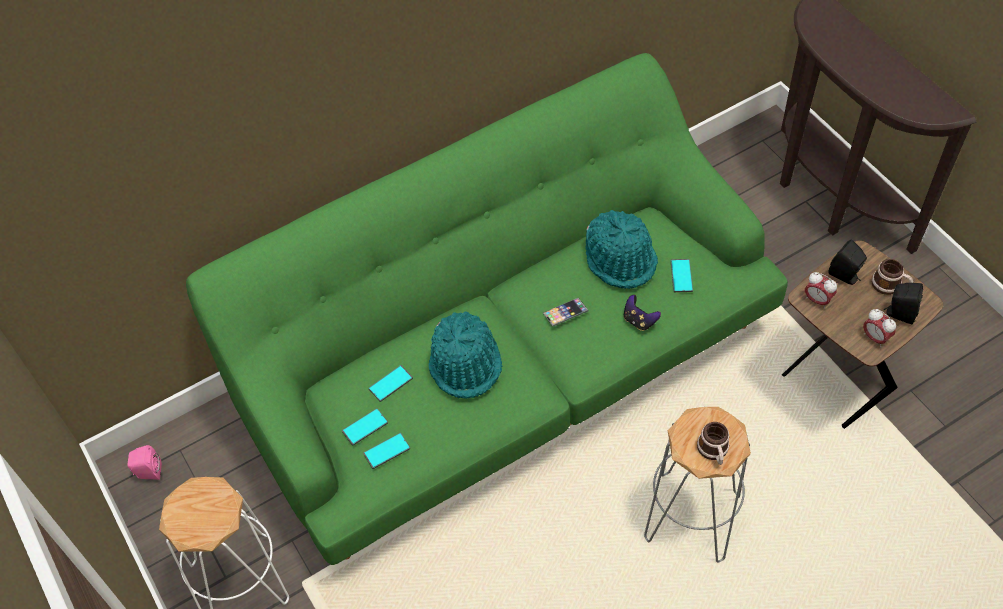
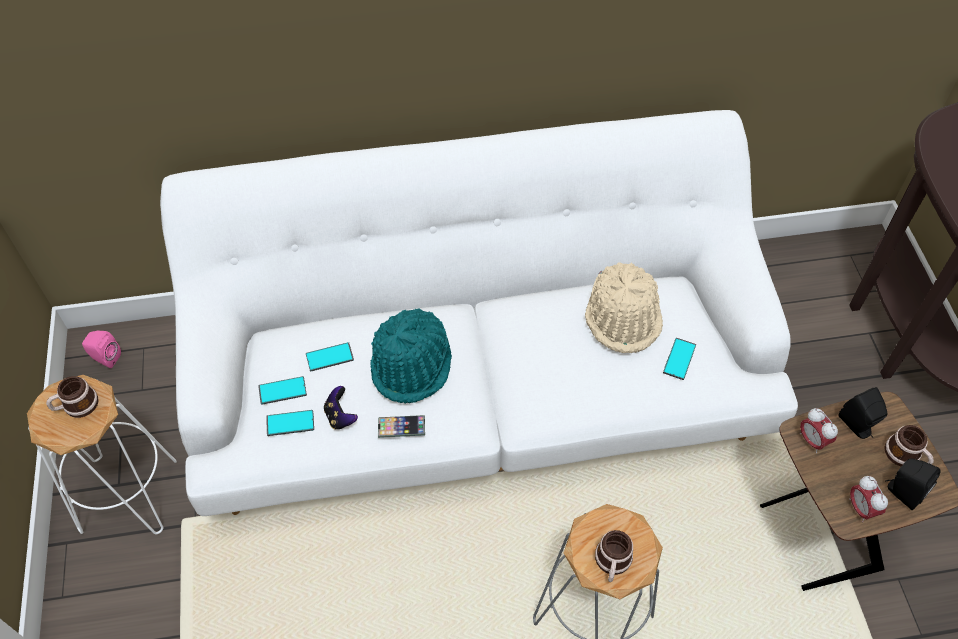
camera: 20 degrees right, 0 degrees up
(202, 505) = (76, 406): none -> mug
(505, 367) = (479, 386): green sofa -> white sofa
(565, 313) = (538, 353): phone -> phone (401, 428)
(620, 258) = (623, 317): turquoise hat -> beige hat
(639, 320) = (611, 389): game controller -> game controller (340, 416)

